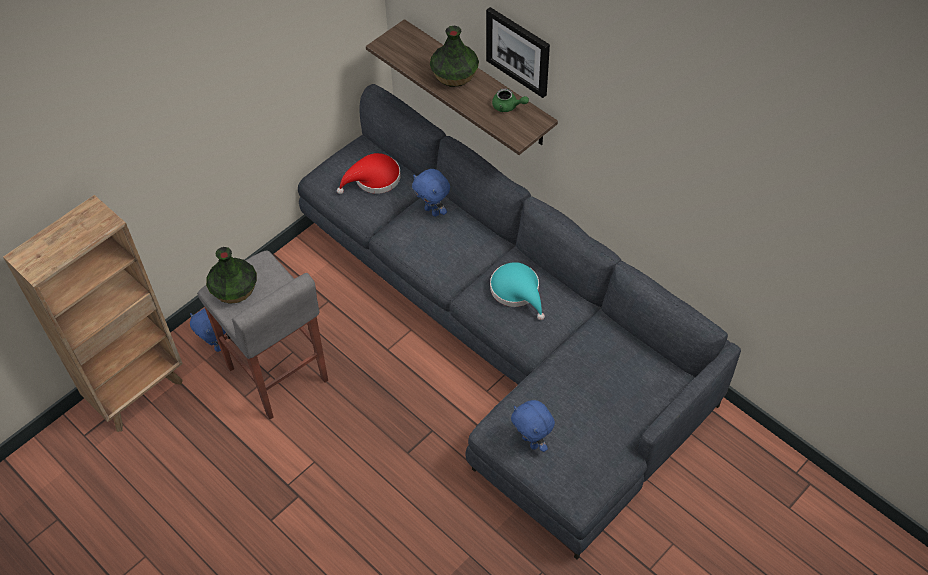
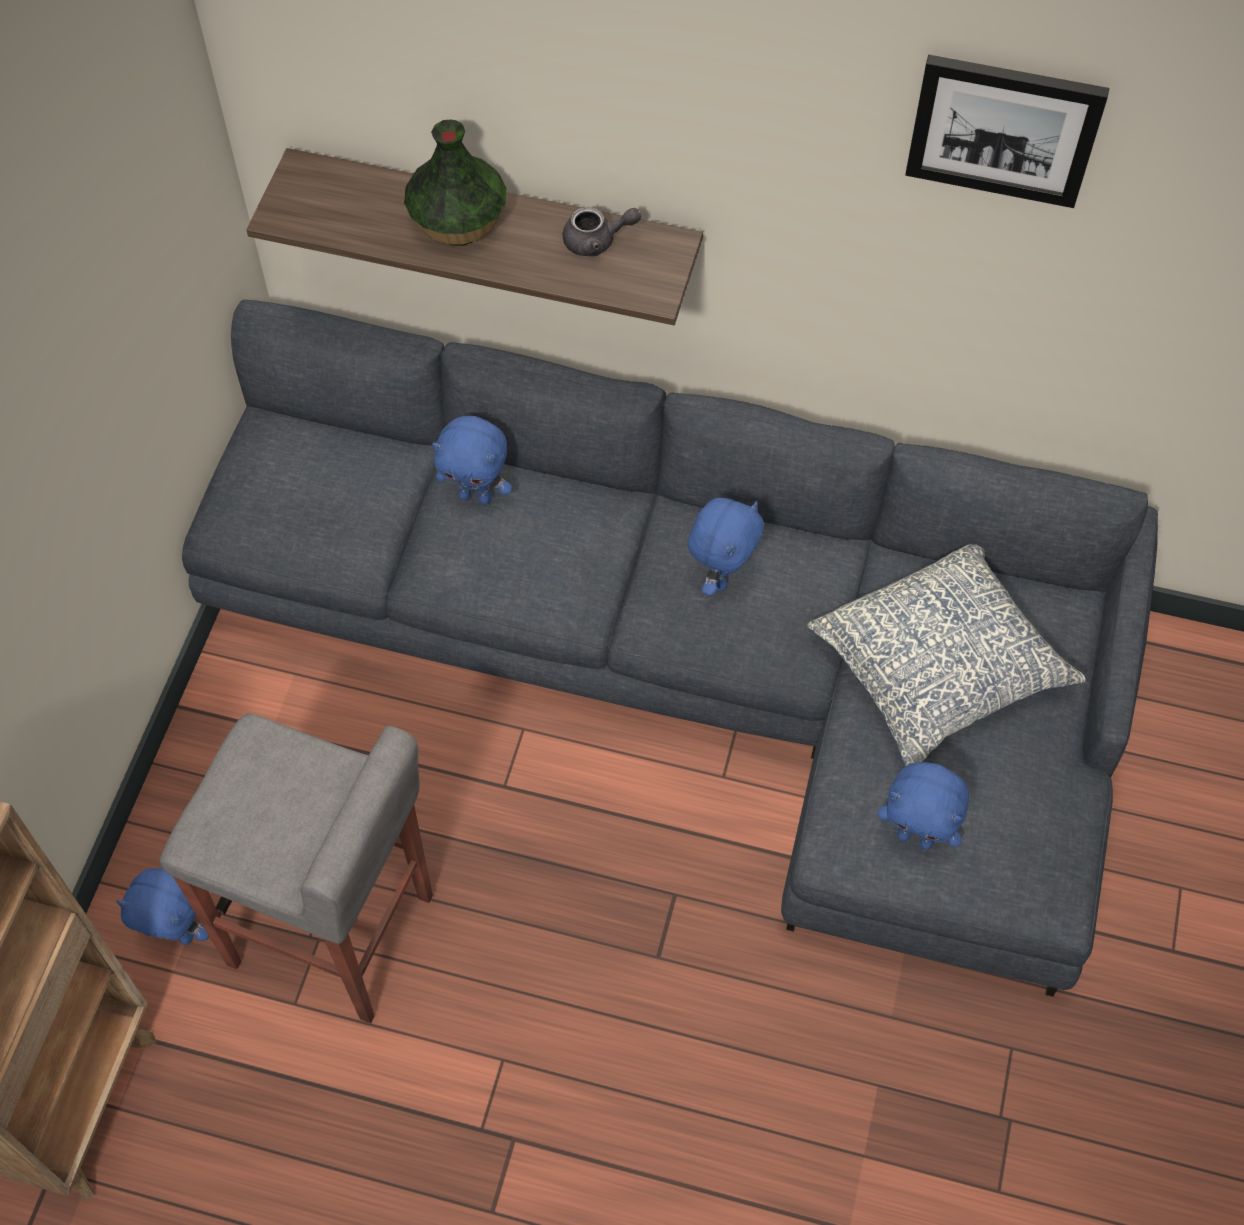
camera: 30 degrees left, 5 degrees up
(234, 290) = (237, 822): vase -> none
(374, 179) = (330, 483): red hat -> none
(508, 106) = (597, 241): green teapot -> grey teapot
(517, 291) = (721, 576): turquoise hat -> blue plush toy
(518, 51) = (594, 125): picture -> picture (1004, 128)
(592, 375) = (939, 668): none -> pillow

